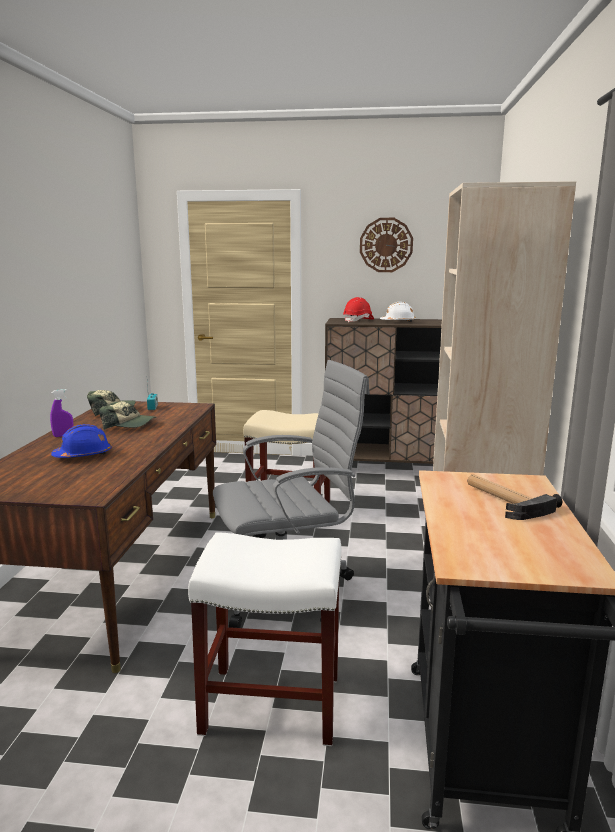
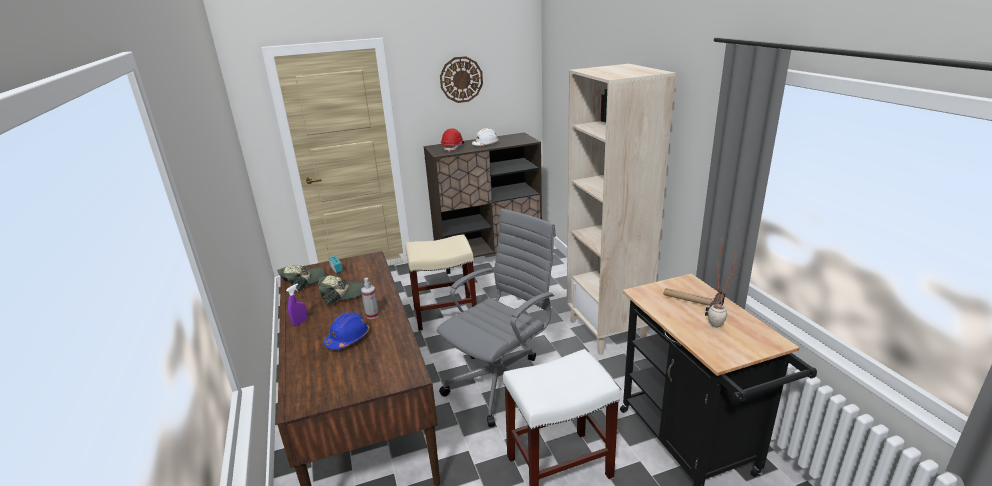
camera: 25 degrees left, 10 degrees up
(131, 444) = (372, 315): none -> spray bottle
(516, 533) = (721, 326): none -> potted plant

